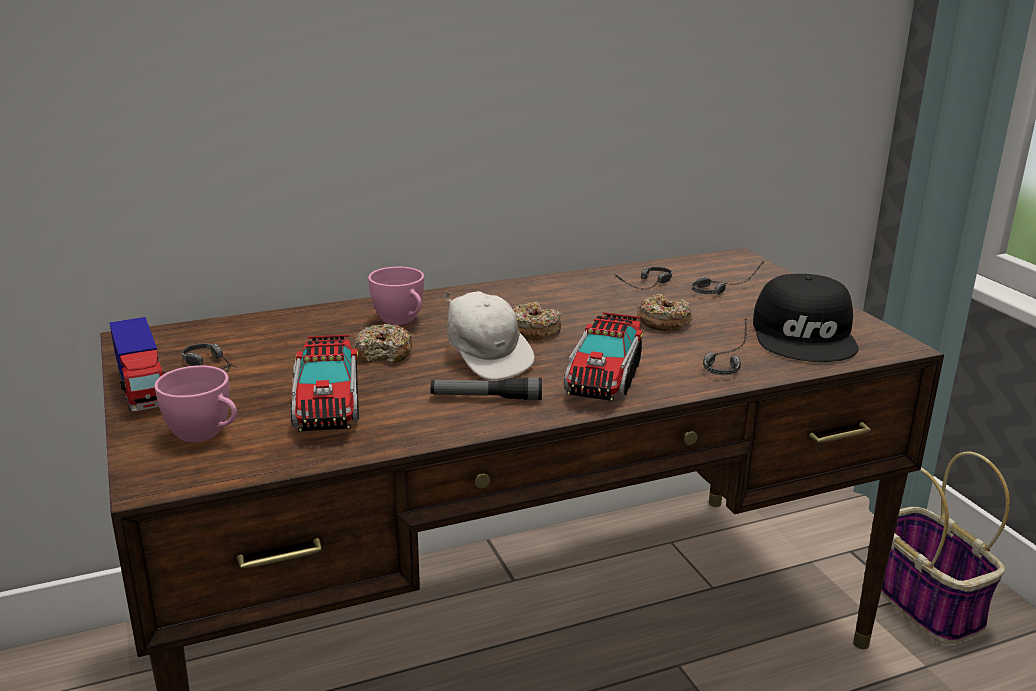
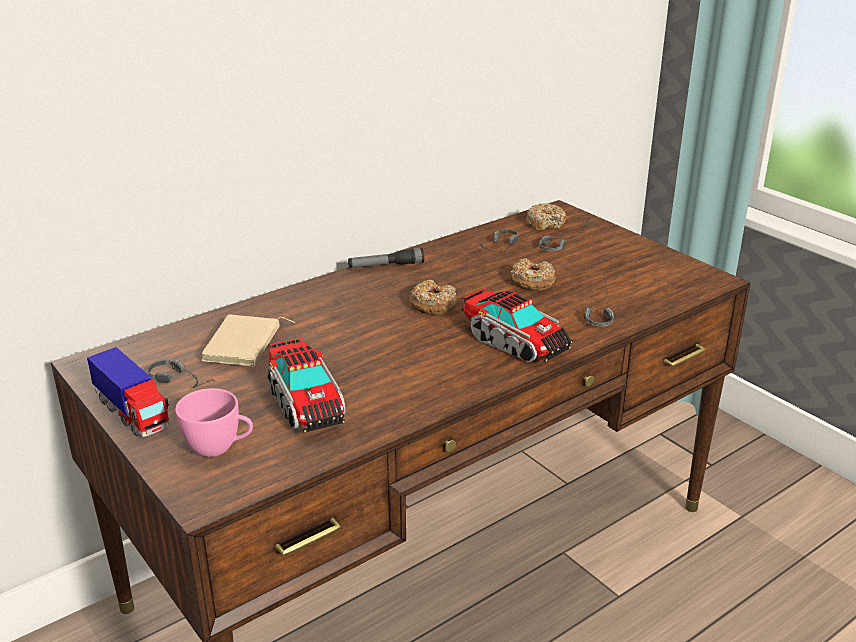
camera: 15 degrees left, 5 degrees up
(302, 343) = (245, 345): none -> beige book
(384, 354) = (322, 345): donut -> donut (545, 223)
(401, 321) = (318, 311): pink cup -> none
(486, 398) = (431, 375): flashlight -> flashlight (386, 266)
(487, 358) = (411, 337): white cap -> none
(604, 378) = (514, 342): toy truck -> toy truck turned 45 degrees counterclockwise
(806, 336) = (645, 280): black cap -> none
(926, 603) = (727, 466): basket -> none

